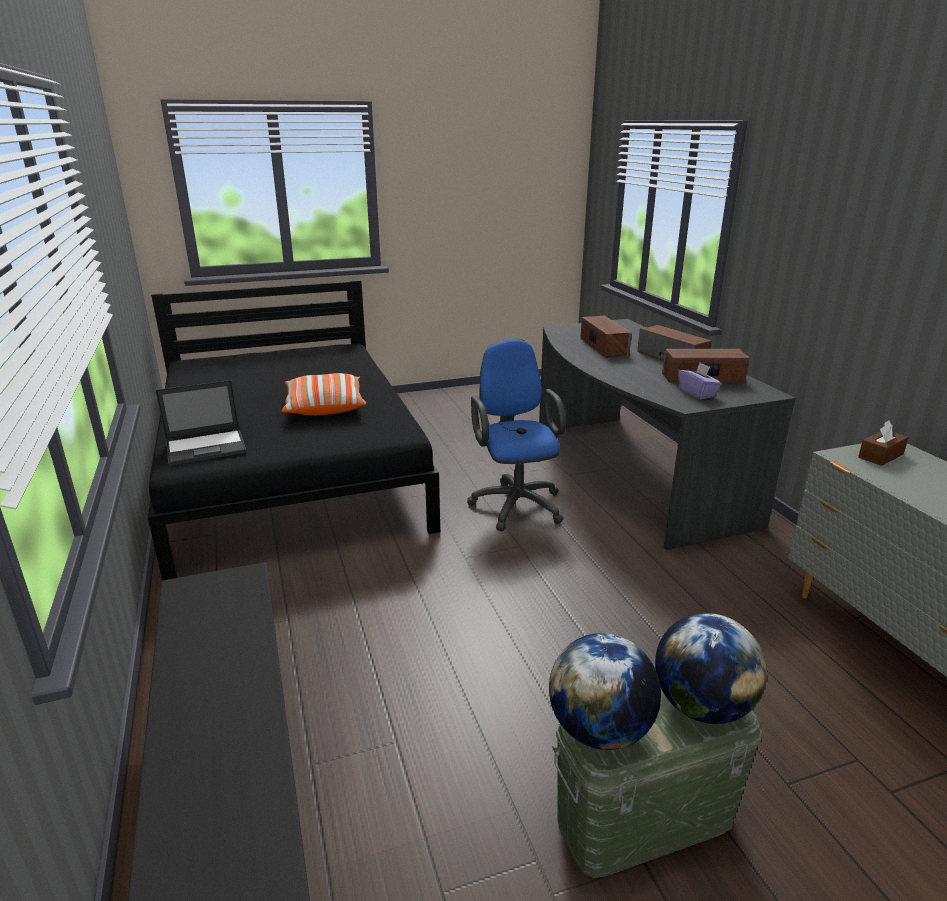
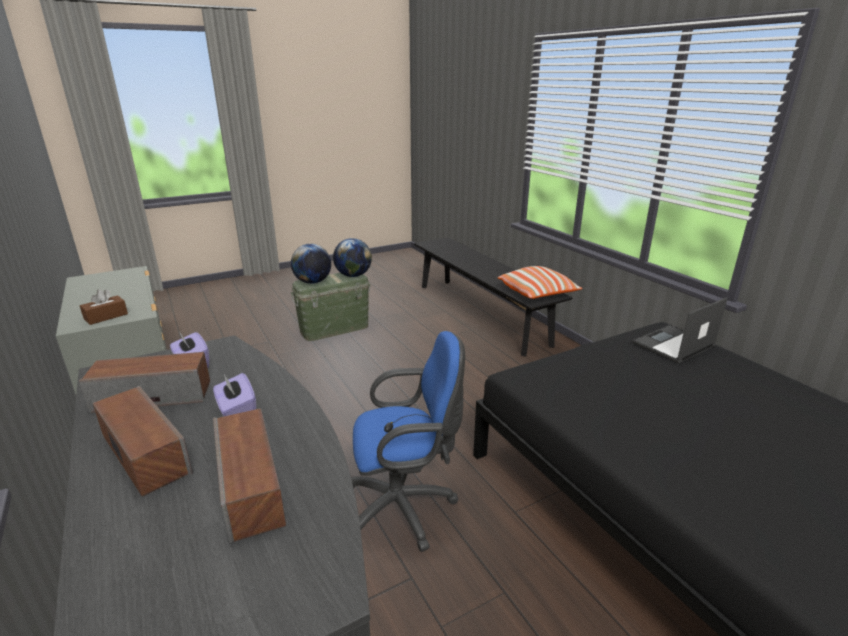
camera: 170 degrees right, 0 degrees up
(324, 407) = (650, 412): pillow -> pillow (537, 293)
(515, 503) = (404, 508): blue office chair -> blue office chair turned 75 degrees counterclockwise
(633, 368) = (237, 412): none -> purple tissue box

